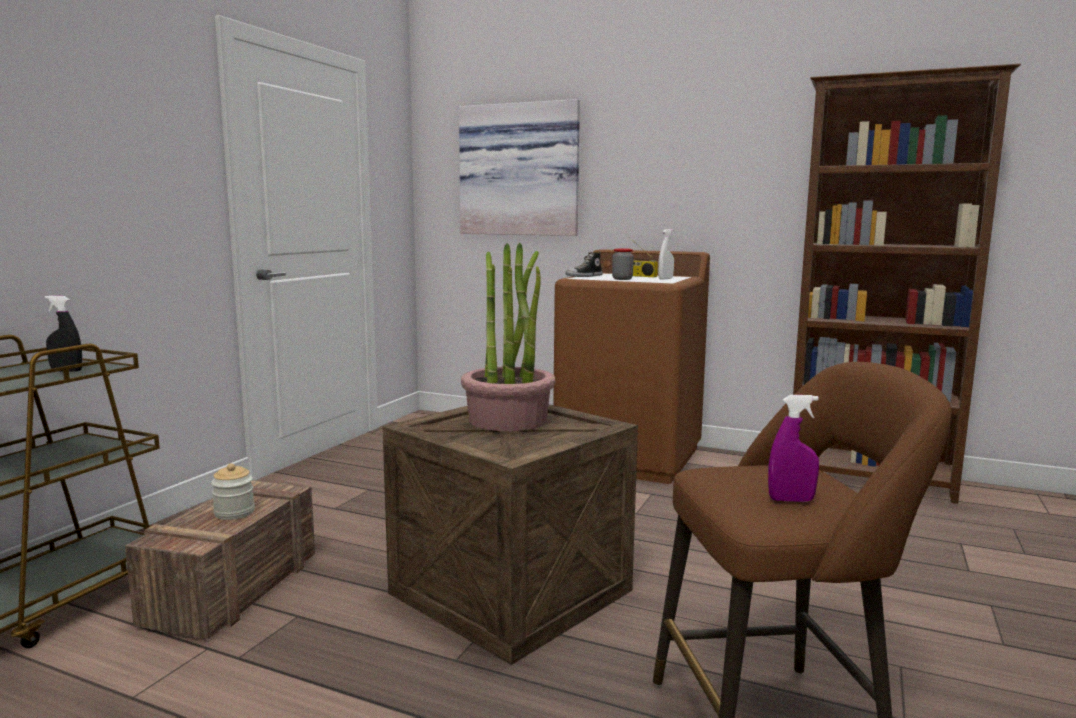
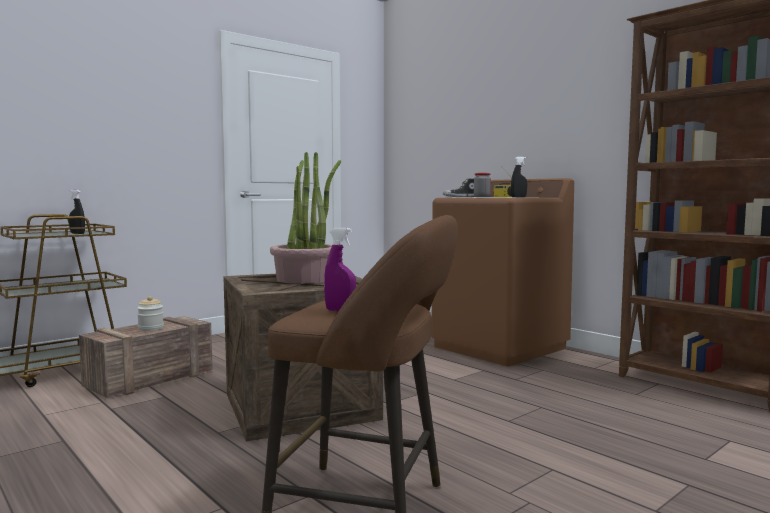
camera: 25 degrees right, 5 degrees down
(520, 170) = (446, 123): picture -> none
(665, 279) = (518, 197): white spray bottle -> black spray bottle

